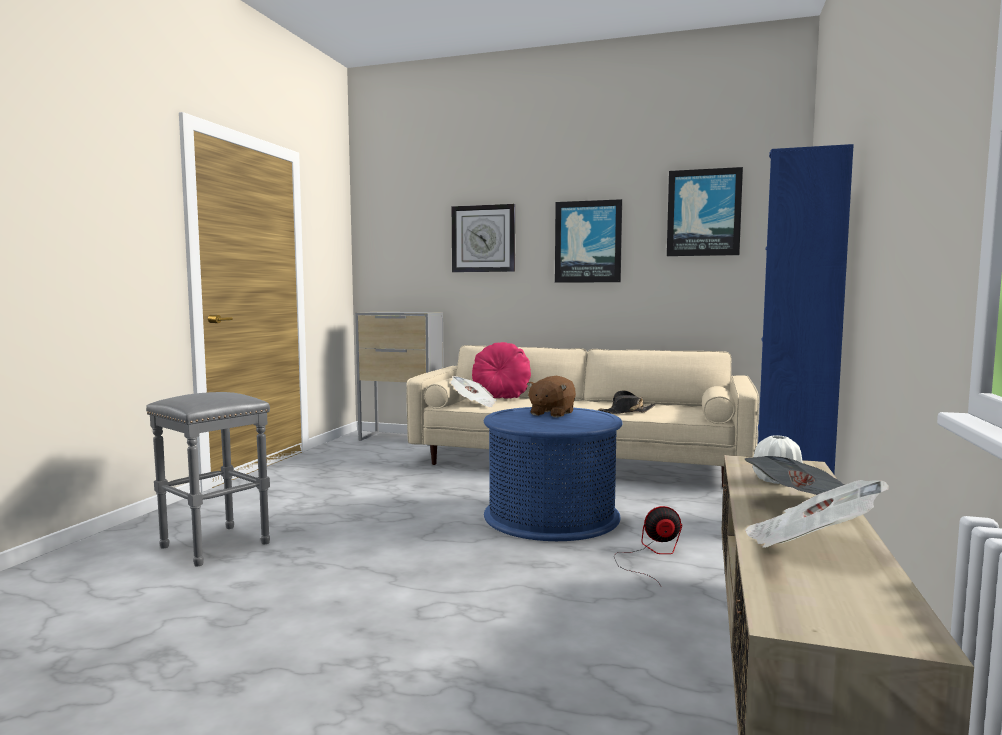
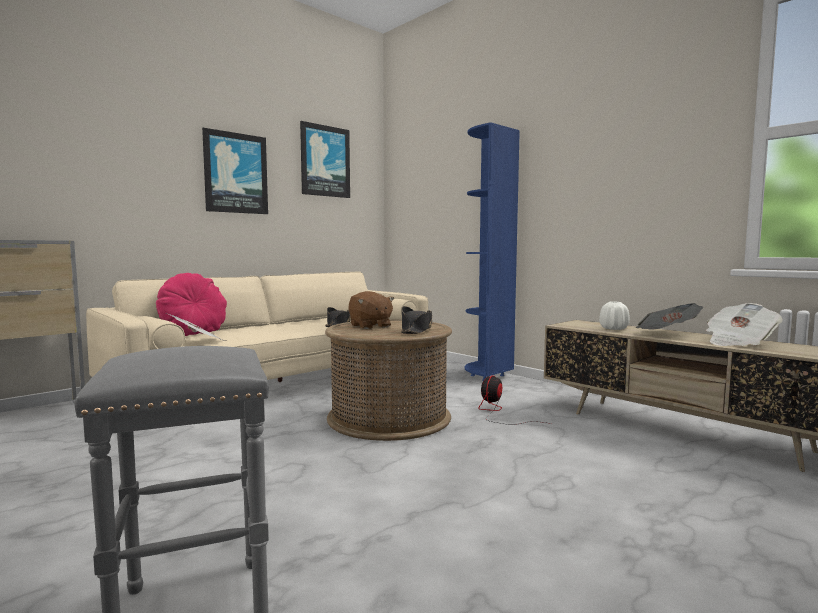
camera: 60 degrees left, 0 degrees up
(483, 238) = (115, 154): wall clock -> none
(551, 516) = (389, 418): blue coffee table -> brown coffee table
(553, 424) = (416, 330): none -> black hat

